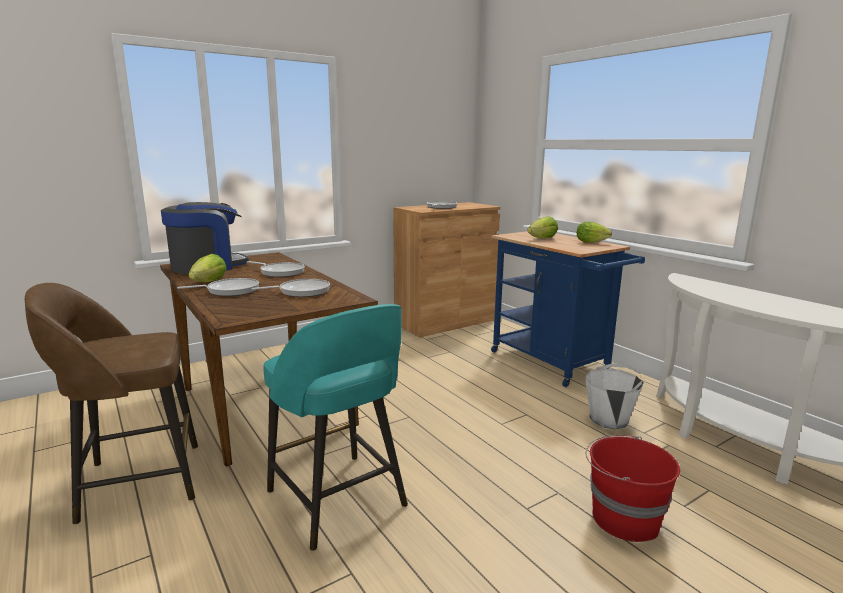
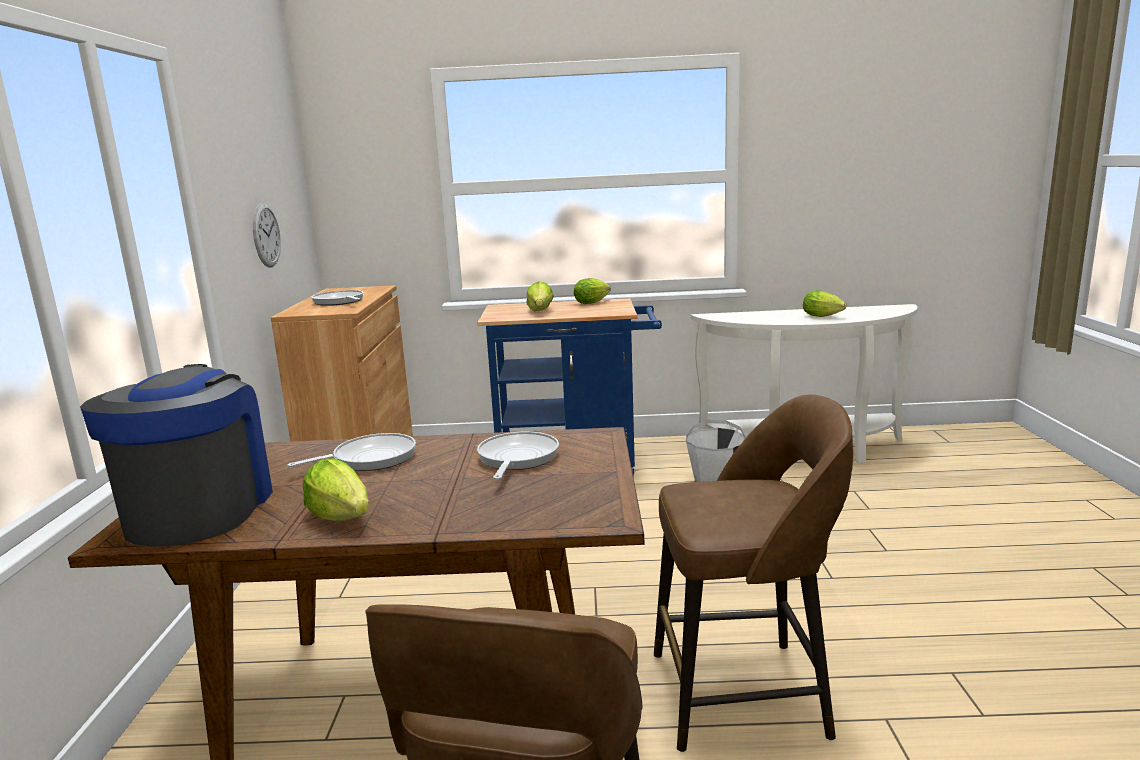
camera: 55 degrees left, 0 degrees up
(230, 290) = (431, 505): frying pan -> none
(338, 500) = (744, 693): turquoise stool -> brown stool
(412, 162) = (266, 235): none -> wall clock
(623, 518) = (872, 539): red bucket -> none
(778, 306) = (824, 317): none -> lettuce

